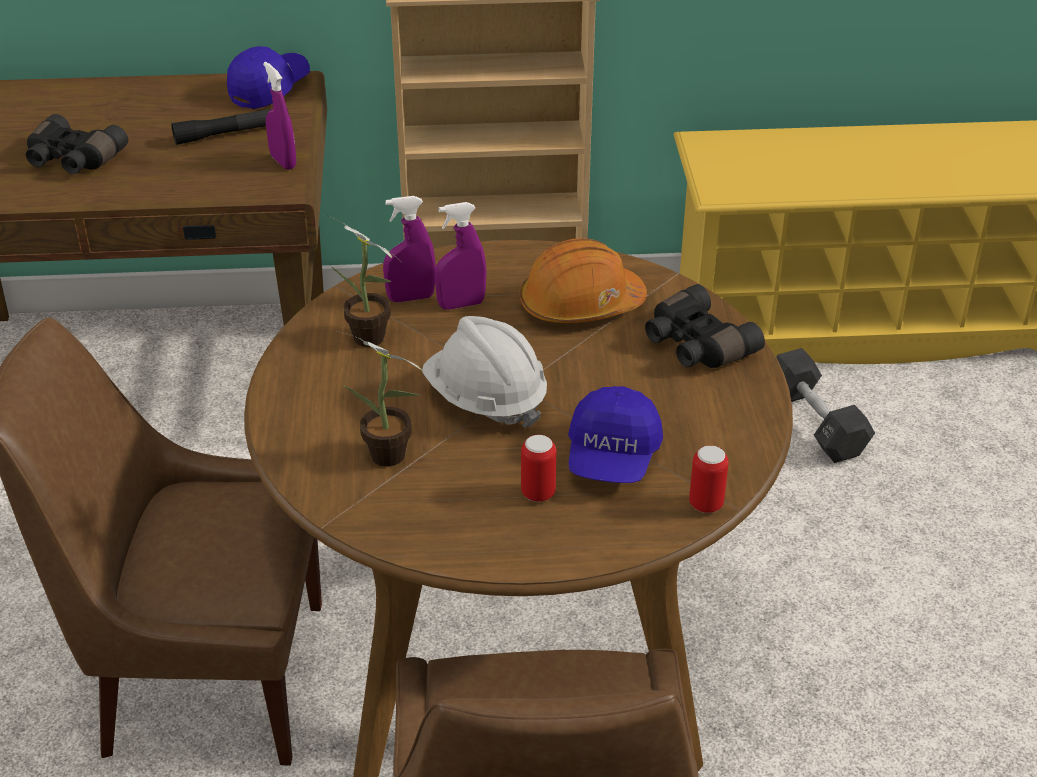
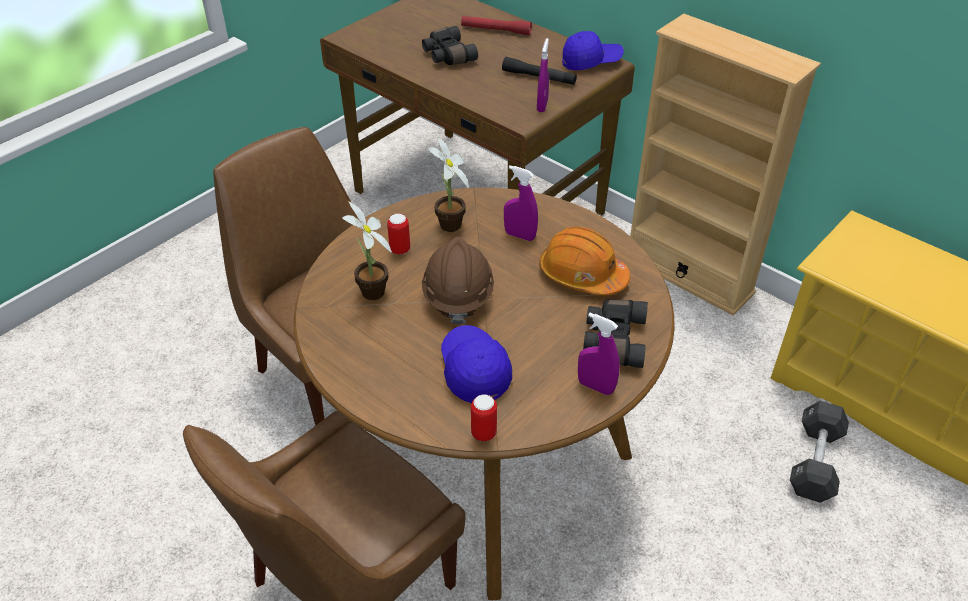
camera: 45 degrees right, 5 degrees up
(94, 104) = (496, 30): none -> red flashlight
(411, 298) = (500, 216): purple spray bottle -> purple spray bottle (595, 386)
(485, 400) = (458, 295): white hard hat -> brown hard hat
(538, 493) = (411, 363): can -> can (400, 250)
(612, 457) = (474, 371): blue cap -> blue cap turned 105 degrees clockwise

